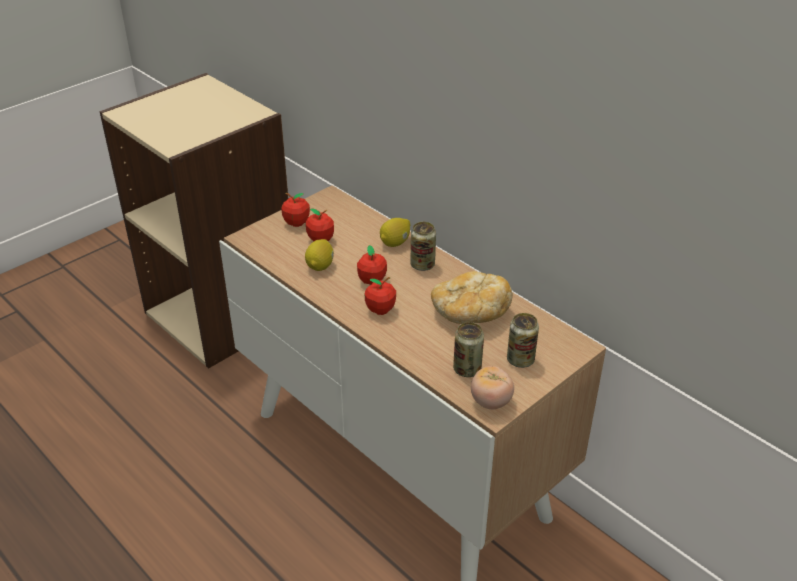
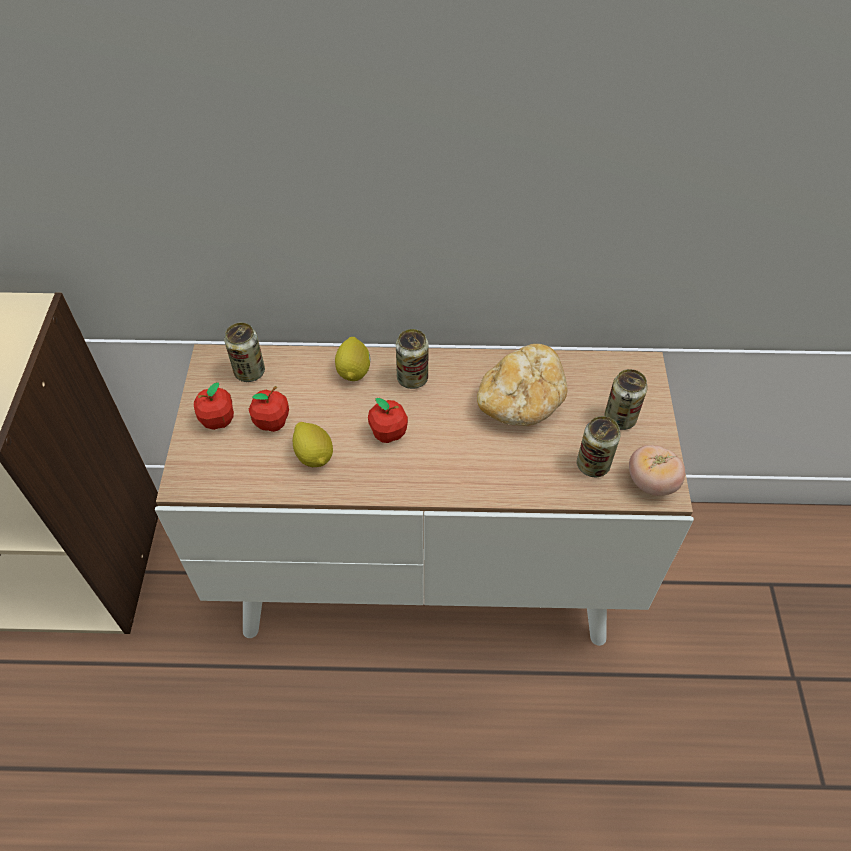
camera: 45 degrees left, 15 degrees up
(341, 212) = (249, 372): none -> can
(380, 309) = (439, 461): apple -> none

